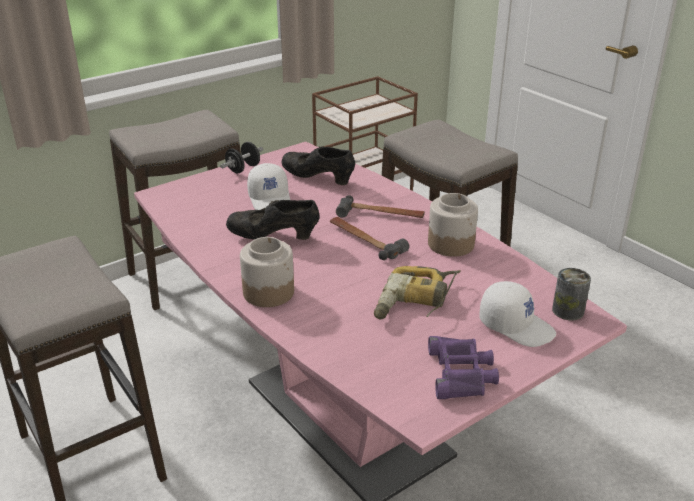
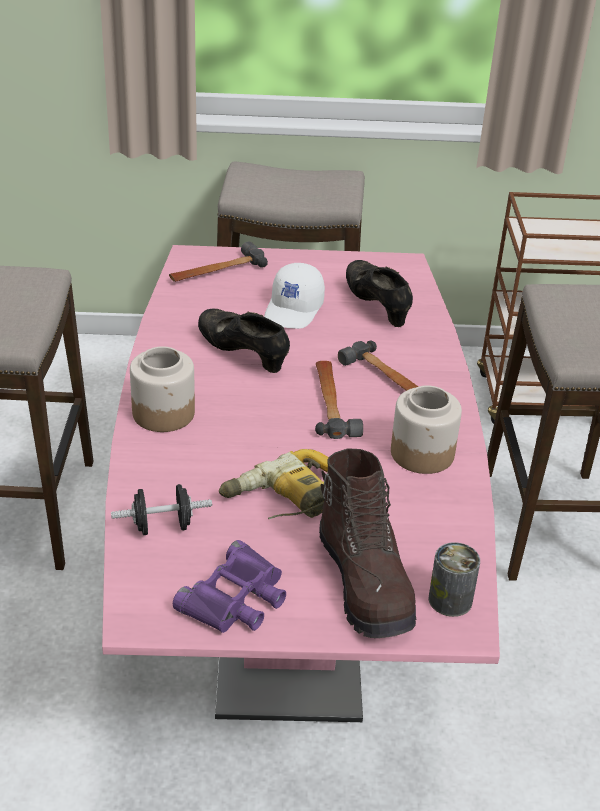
camera: 35 degrees right, 5 degrees up
(188, 196) = (217, 271): none -> hammer
(243, 169) = (311, 261): black dumbbell -> black dumbbell (162, 526)
(516, 325) = (366, 583): white cap -> brown boot

